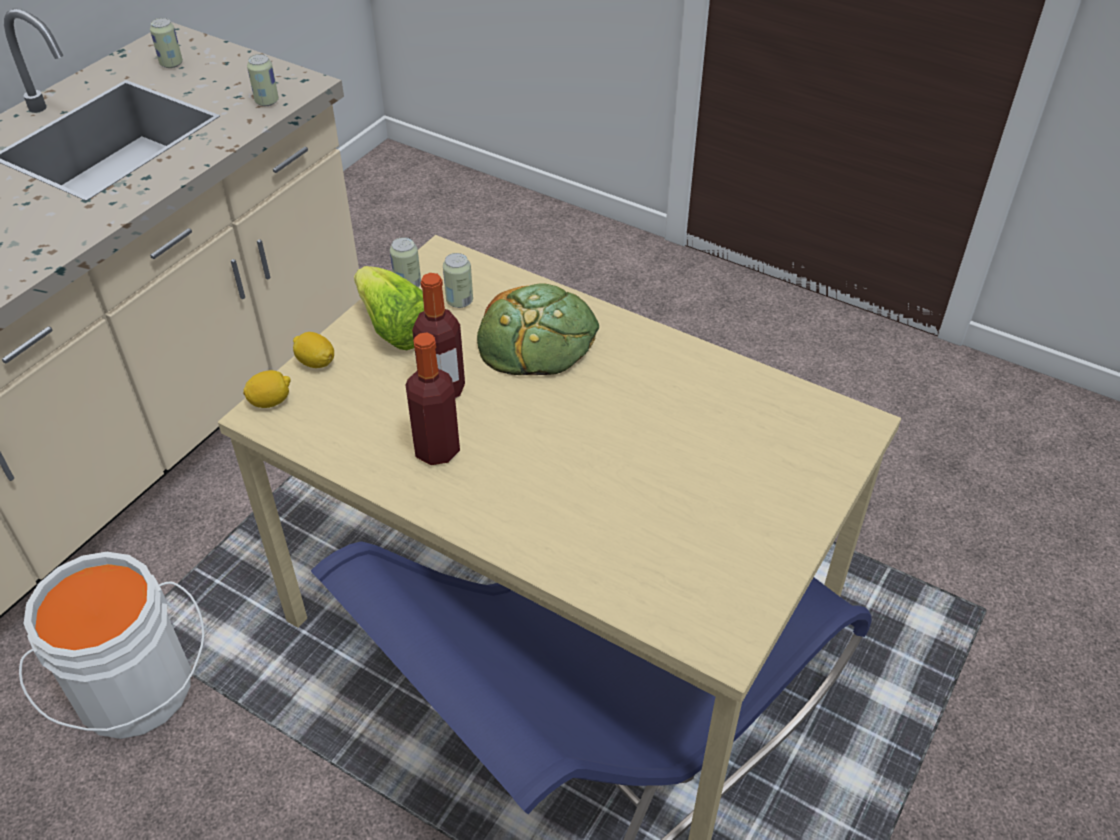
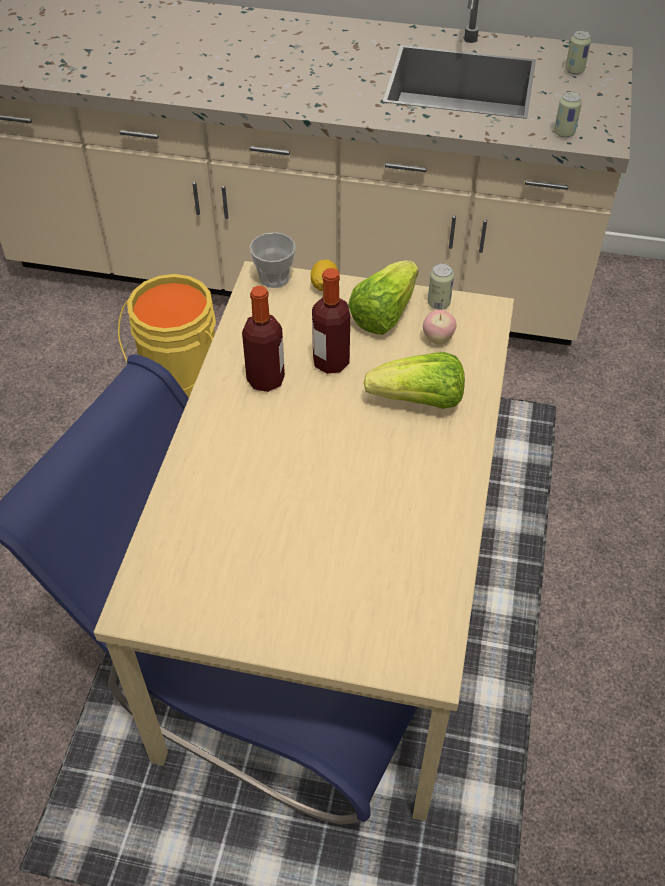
camera: 70 degrees right, 5 degrees up
(137, 694) = (179, 380): white bucket -> yellow bucket
(271, 401) = (274, 278): lemon -> cup
(459, 301) = (437, 339): can -> apple
(537, 339) = (419, 400): bread -> lettuce

